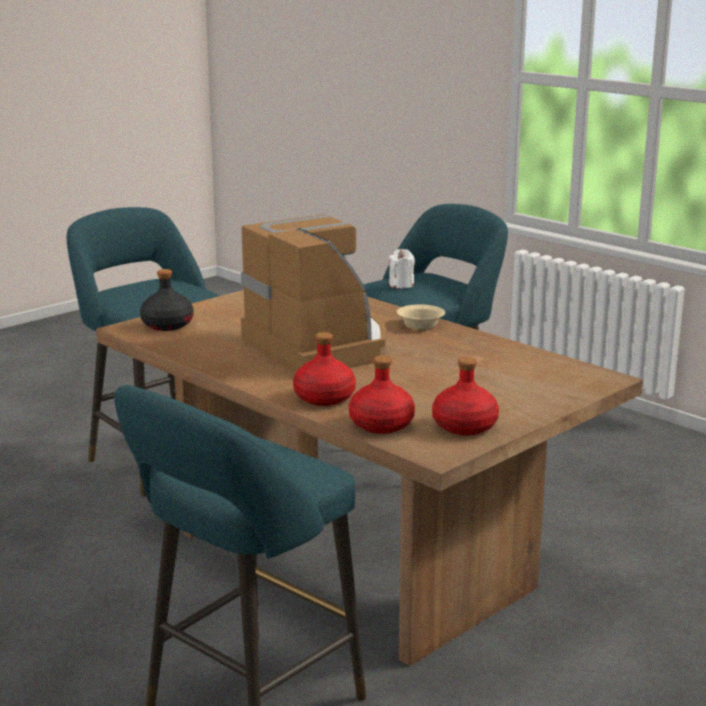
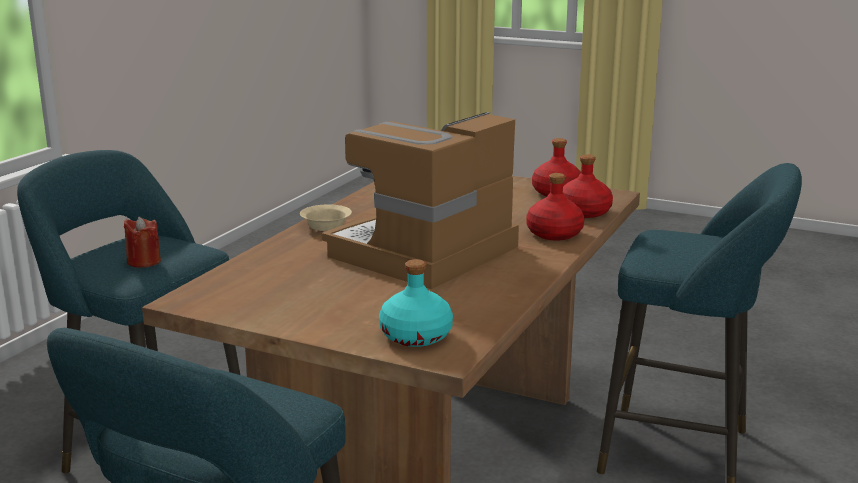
camera: 110 degrees left, 0 degrees up
(167, 325) = (416, 336): black bottle -> turquoise bottle
(401, 285) = (144, 262): white candle -> red candle

